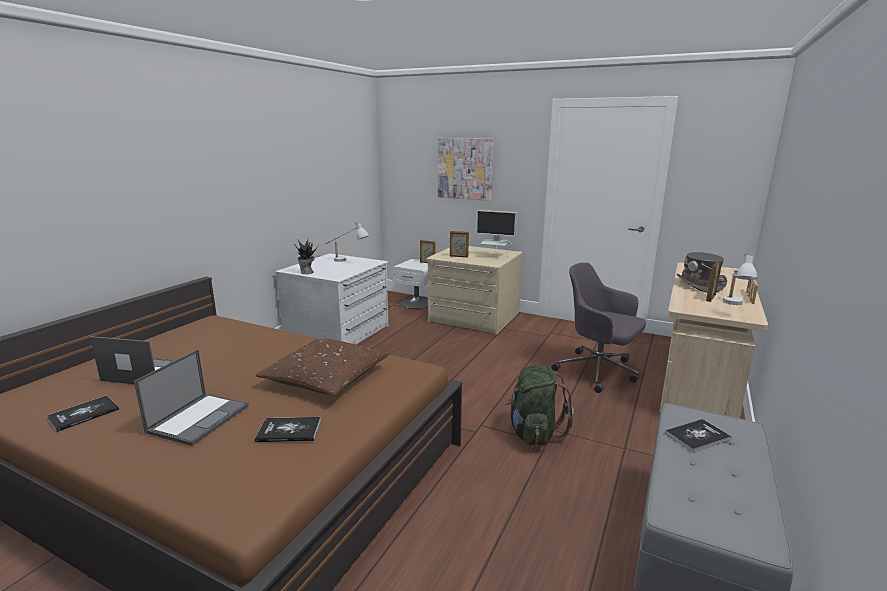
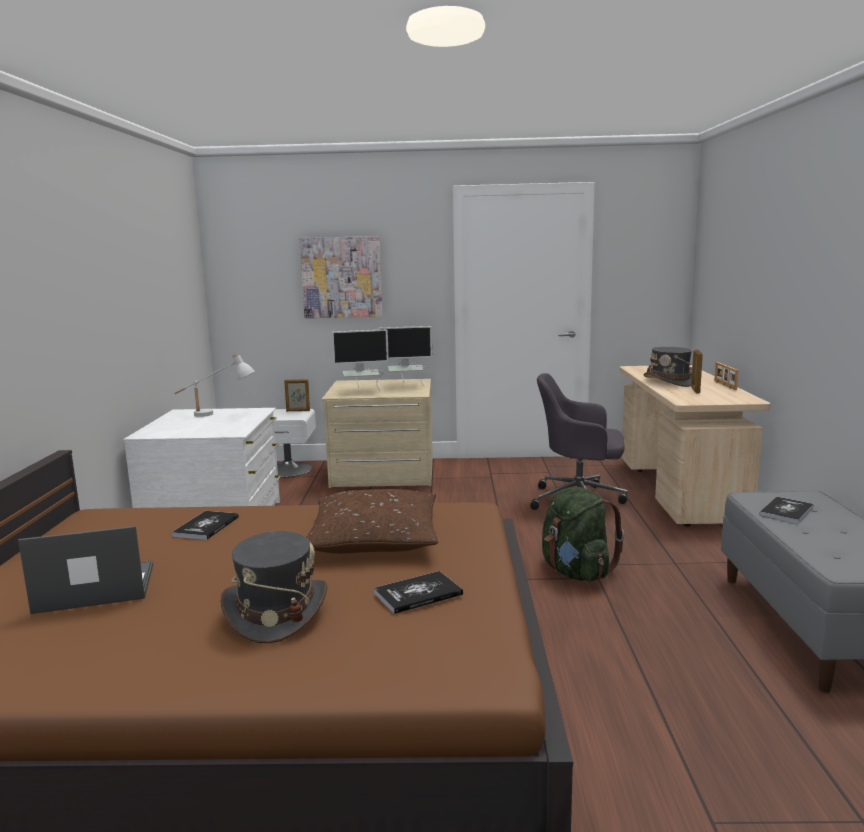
camera: 25 degrees left, 5 degrees down
(83, 414) = (77, 654): book -> book (206, 526)
(199, 418) = (276, 612): laptop -> grey hat
(307, 272) = (180, 434): potted plant -> none
(458, 256) = (362, 392): picture frame -> monitor
(734, 306) = (723, 394): white table lamp -> none

